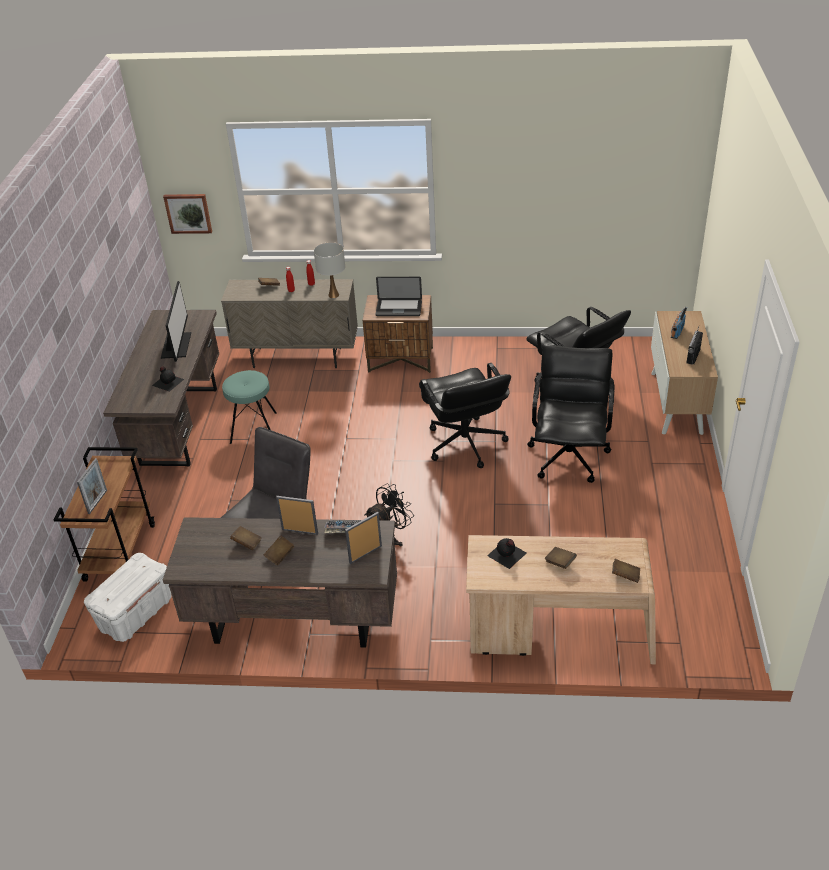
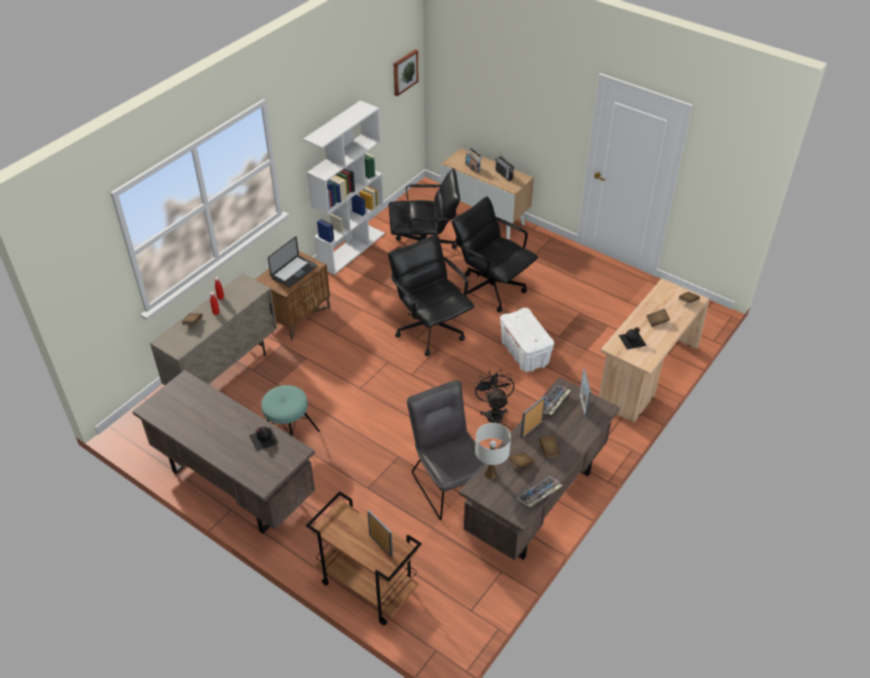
camera: 60 degrees left, 5 degrees up
(135, 614) = (453, 600): white storage box -> white storage box (525, 353)
(177, 345) = (212, 414): monitor -> none
(188, 213) = (89, 305): picture -> picture (404, 72)
(213, 572) = (539, 495): none -> keyboard
(334, 295) = (253, 292): white table lamp -> white table lamp (490, 474)
(465, 444) = (430, 330): black office chair -> black office chair turned 135 degrees counterclockwise
(523, 346) = (351, 249): none -> white bookcase

